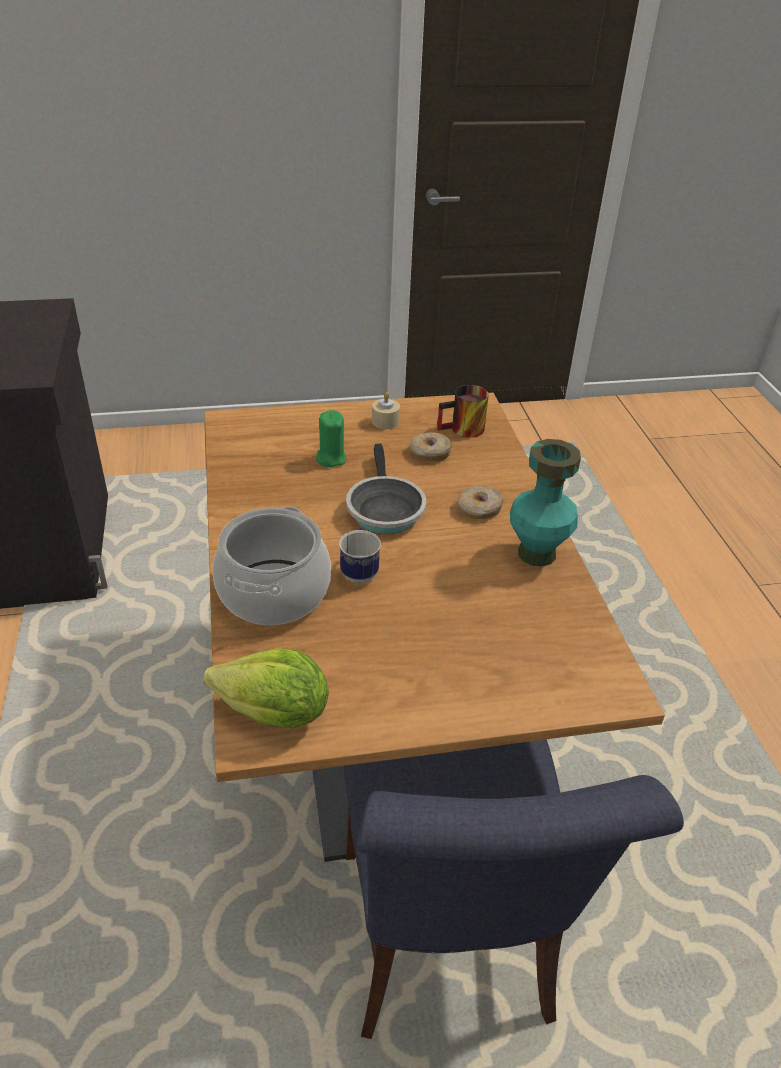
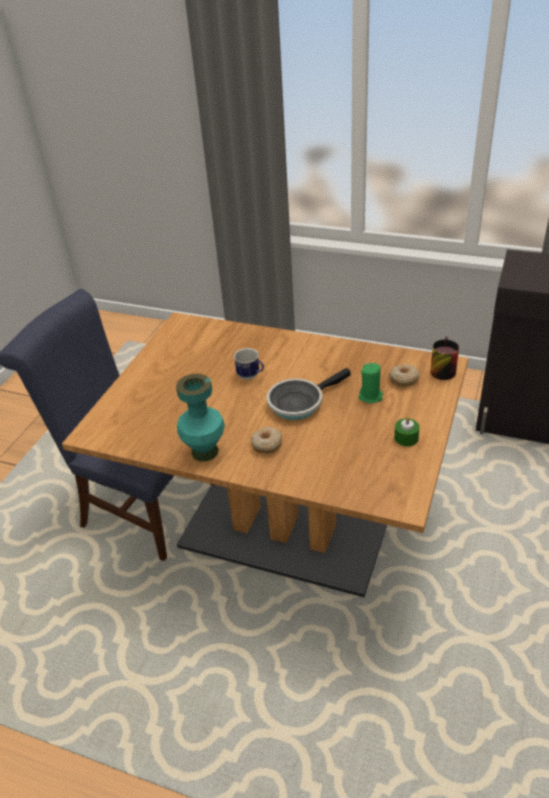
camera: 125 degrees right, 0 degrees up
(273, 592) = (260, 345): cooking pot -> none
(274, 714) = (185, 329): lettuce -> none
(384, 508) = (299, 402): frying pan -> frying pan turned 60 degrees counterclockwise
(385, 421) = (406, 438): beige candle -> green candle
(429, 453) = (347, 446): donut -> donut (403, 379)
(463, 431) = (367, 477): mug -> mug (440, 369)

